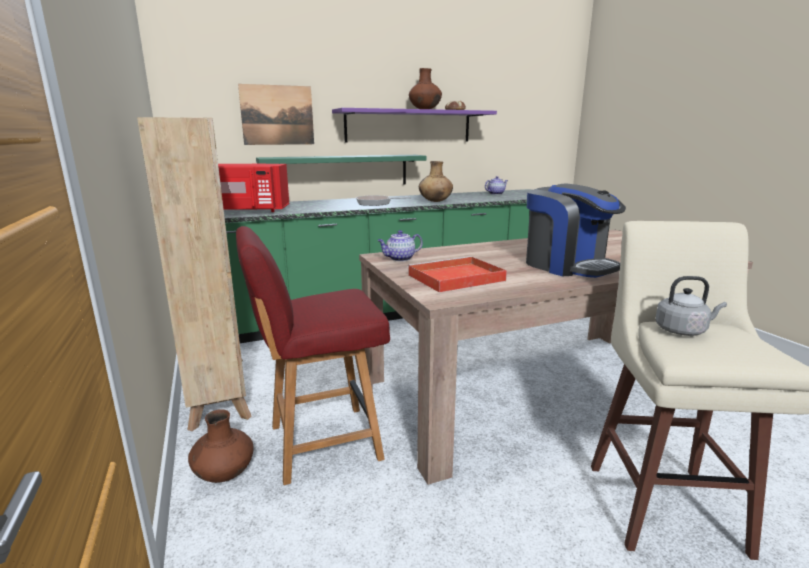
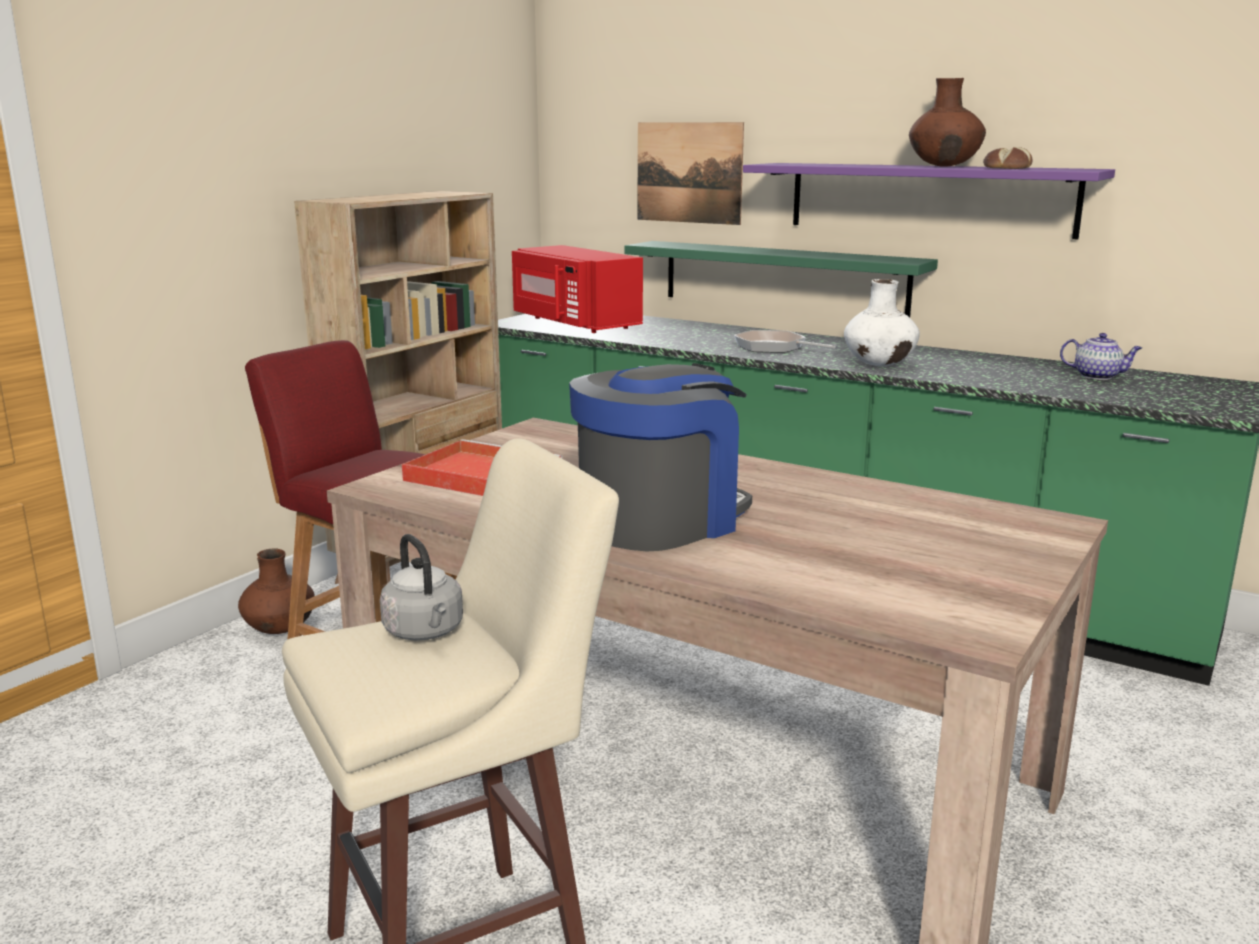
camera: 55 degrees right, 0 degrees up
(400, 259) = (539, 436): teapot -> none
(435, 201) = (879, 365): brown vase -> white vase
(568, 266) = (660, 521): coffee machine -> coffee machine turned 150 degrees counterclockwise

